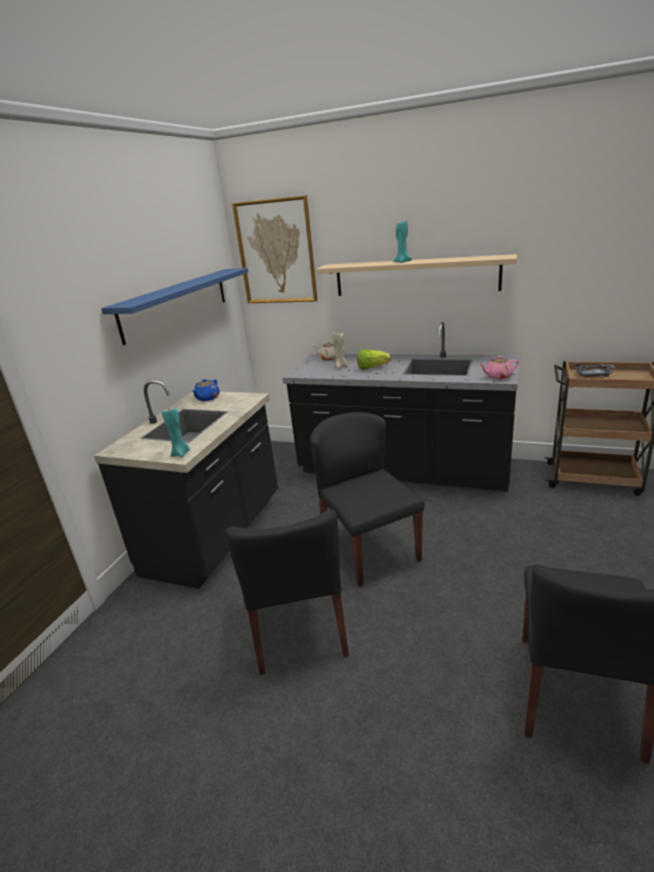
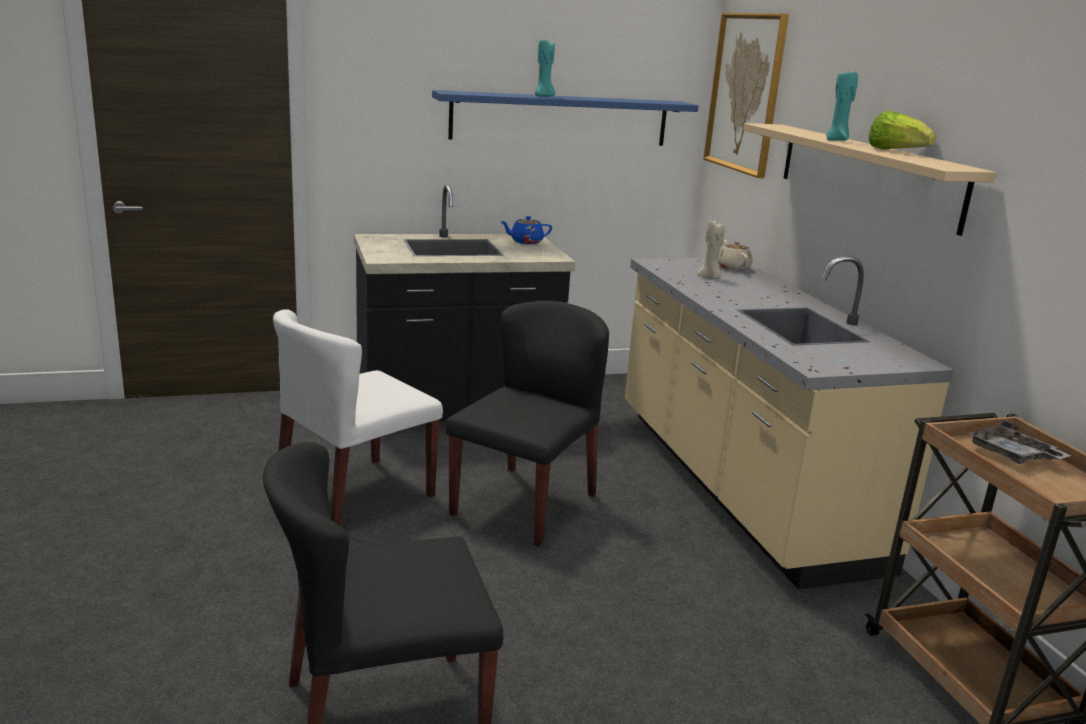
camera: 50 degrees right, 5 degrees down
(181, 454) = (385, 258): turquoise candle -> turquoise candle (544, 96)
(299, 626) = (355, 495): black chair -> white chair
(372, 368) = (733, 292): lettuce -> lettuce (895, 151)
(403, 470) = (737, 485): black counter -> beige counter
(498, 376) = (820, 363): pink teapot -> none

